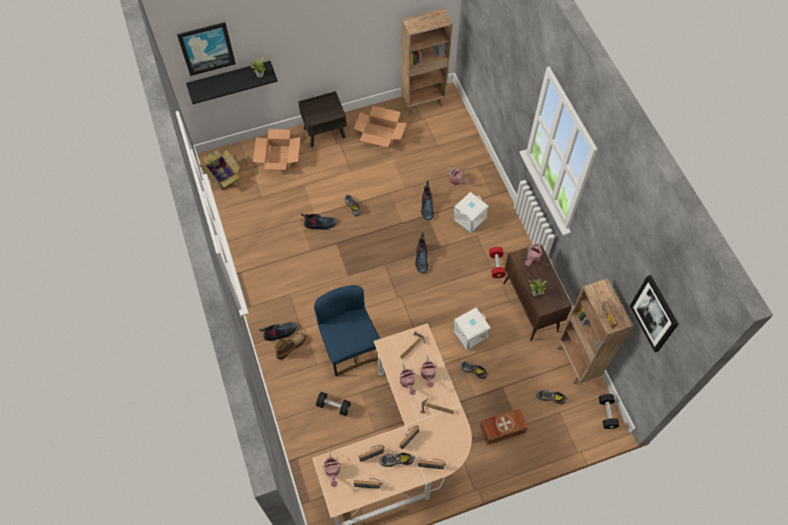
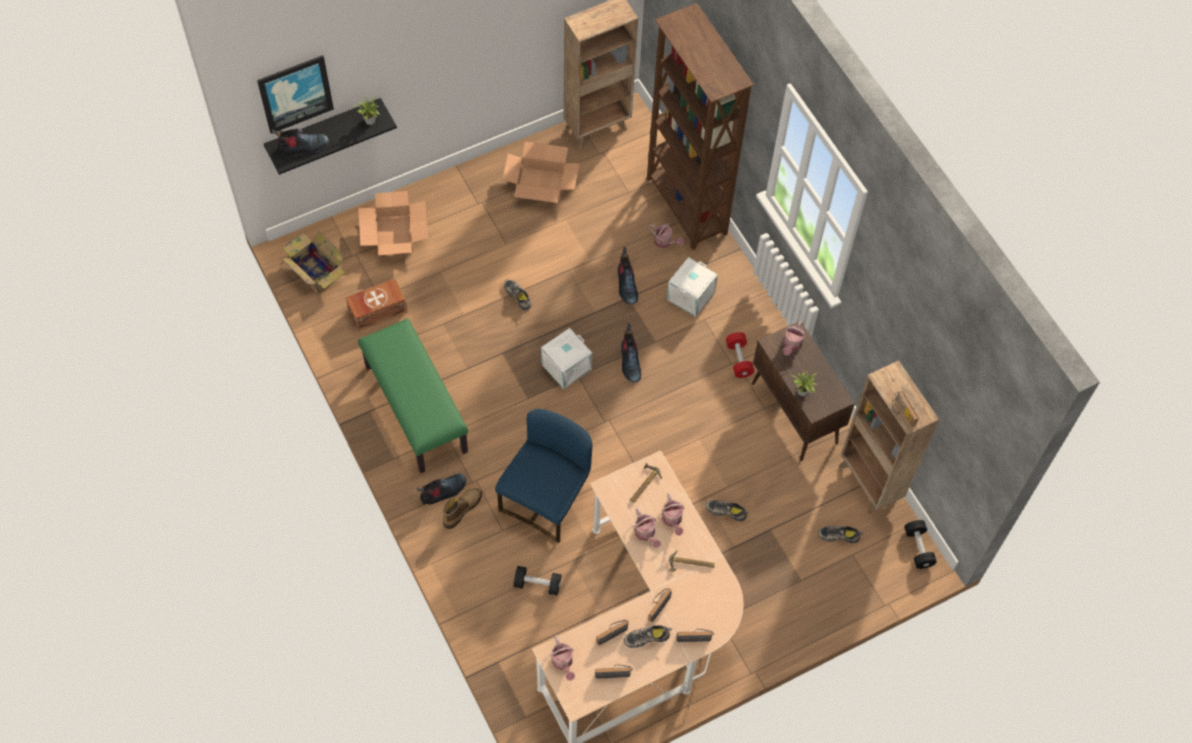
camera: 10 degrees left, 0 degrees up
(271, 274) = (415, 409): none -> green bench
(320, 224) = (474, 328): boot -> boot (303, 147)
(325, 133) = (458, 189): brown nightstand -> none
(349, 346) = (546, 499): blue chair -> blue chair turned 60 degrees clockwise
(470, 334) = (715, 462): white storage box -> white storage box (566, 368)
(474, 160) = (686, 207): none -> brown bookcase
(501, 429) = (776, 587): brown storage box -> brown storage box (376, 311)
(654, 313) = (964, 399): picture -> none

